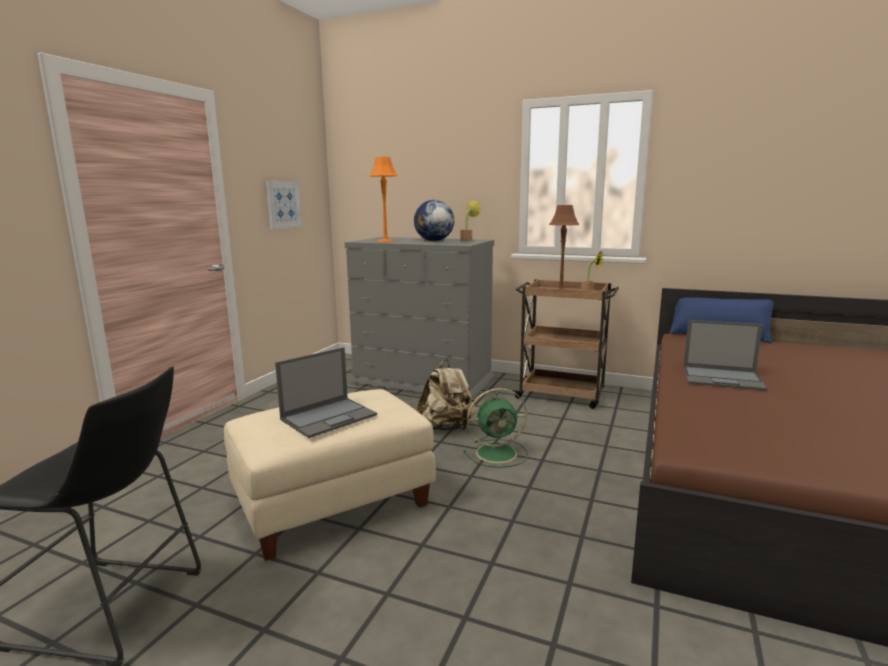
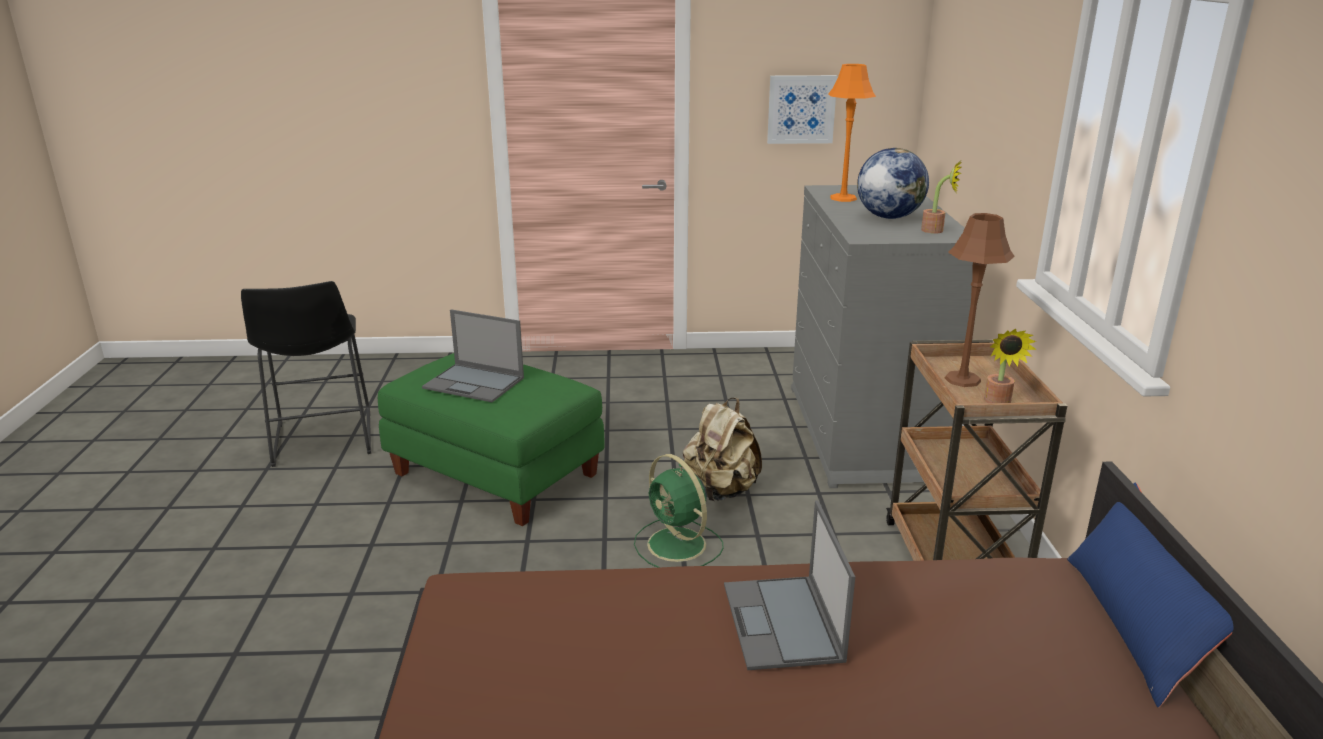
camera: 65 degrees right, 10 degrees up
(333, 503) = (497, 473): beige ottoman -> green ottoman

